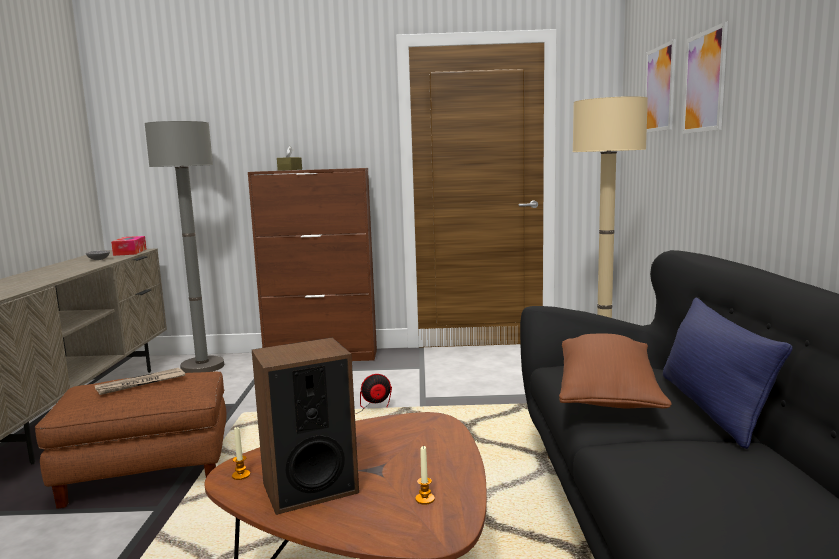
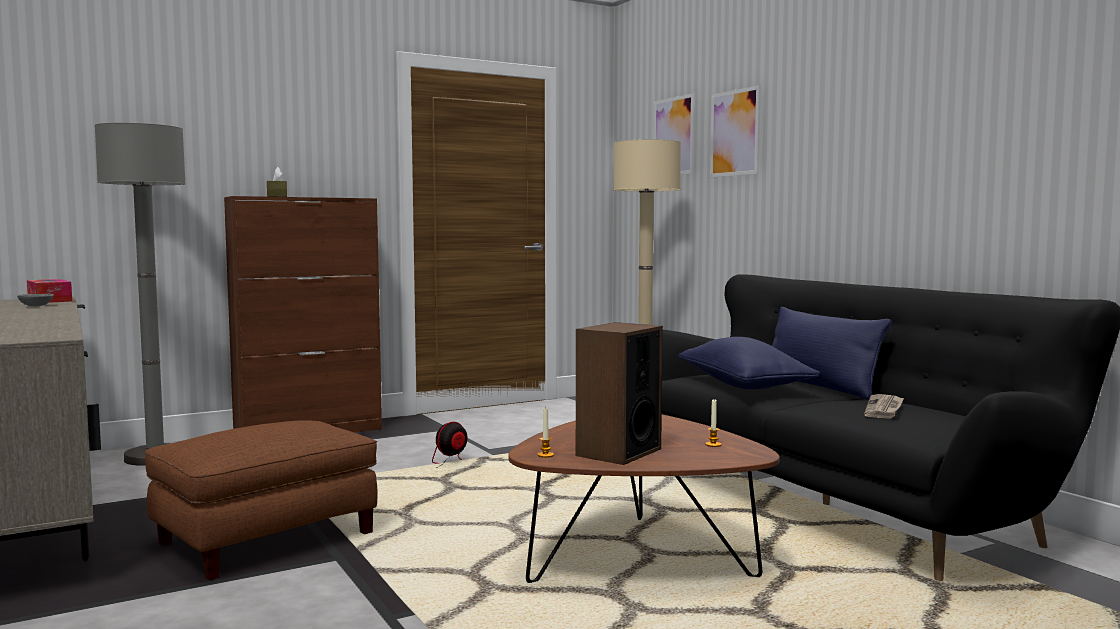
camera: 30 degrees left, 5 degrees down
(140, 384) = (270, 428): newspaper -> newspaper (884, 409)
(607, 394) = (743, 386): brown pillow -> blue pillow

